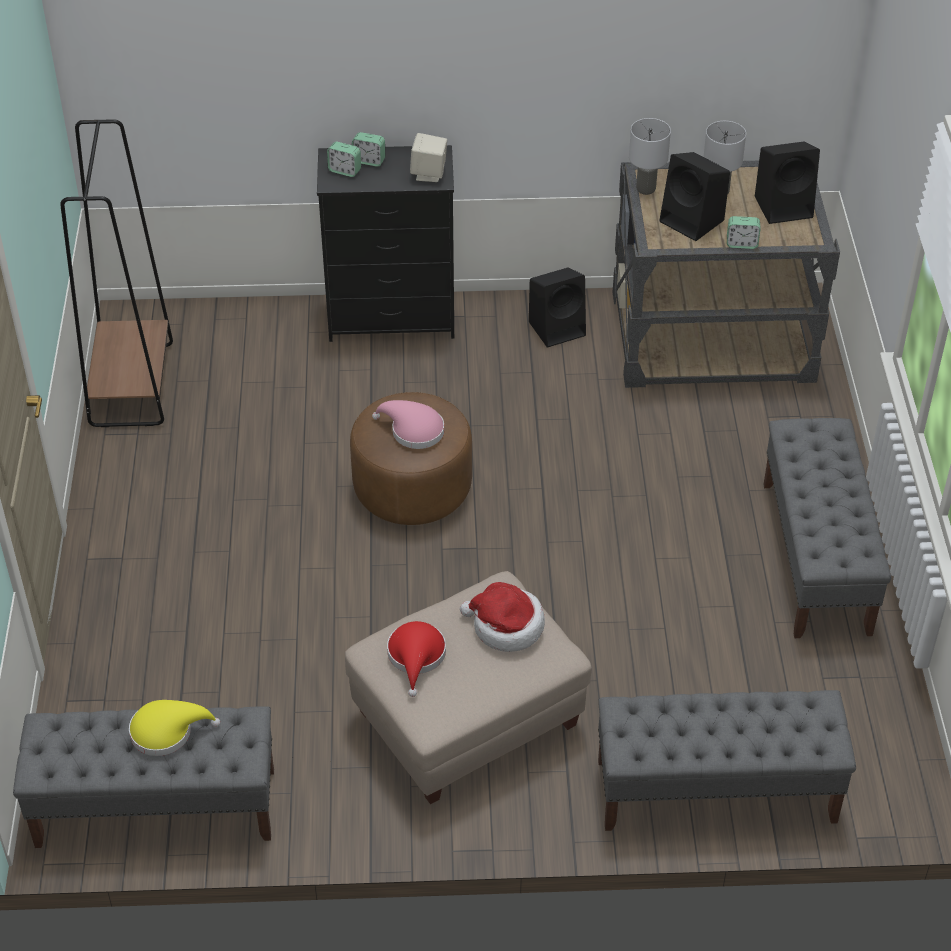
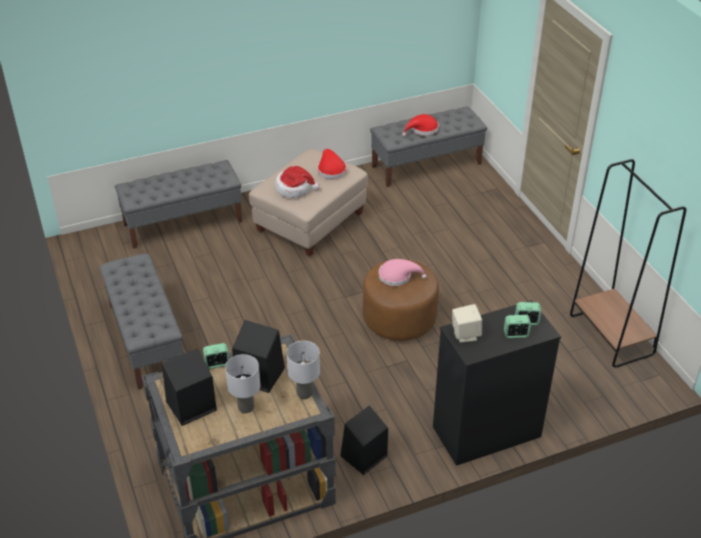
camera: 160 degrees right, 5 degrees down
(167, 731) = (422, 130): yellow hat -> red hat

